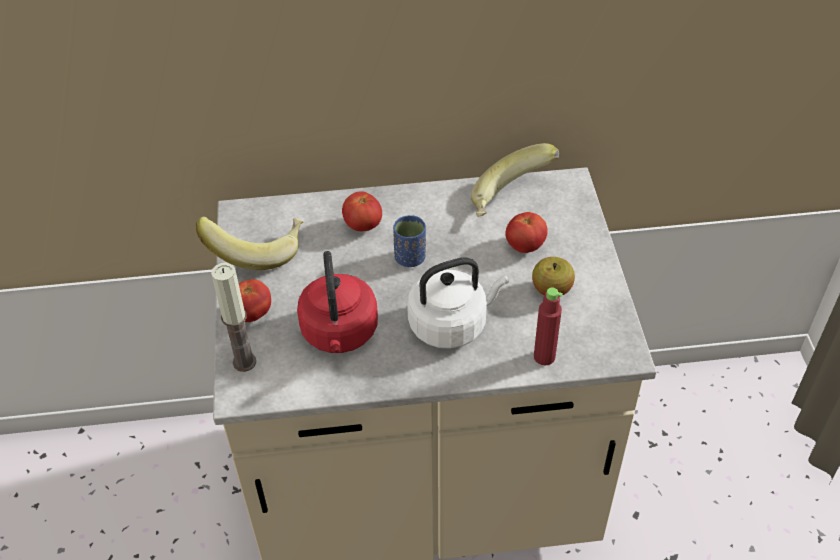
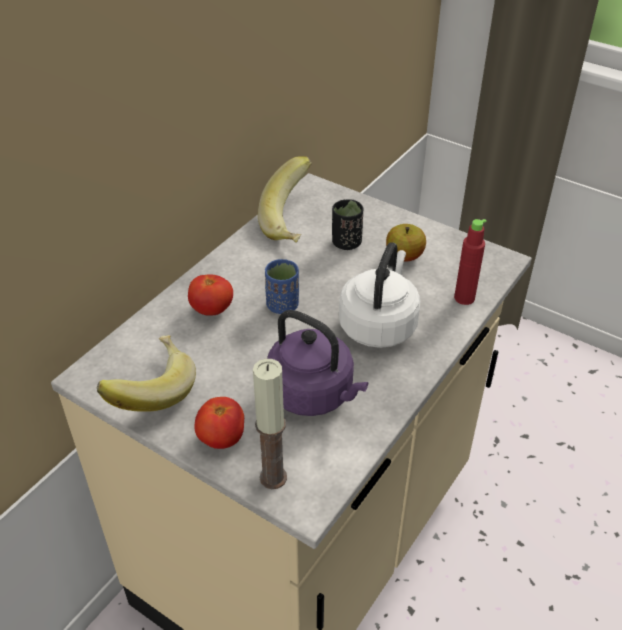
camera: 50 degrees left, 5 degrees down
(340, 334) = (314, 394): red kettle -> purple kettle
(525, 246) = (346, 243): tomato -> black cup

